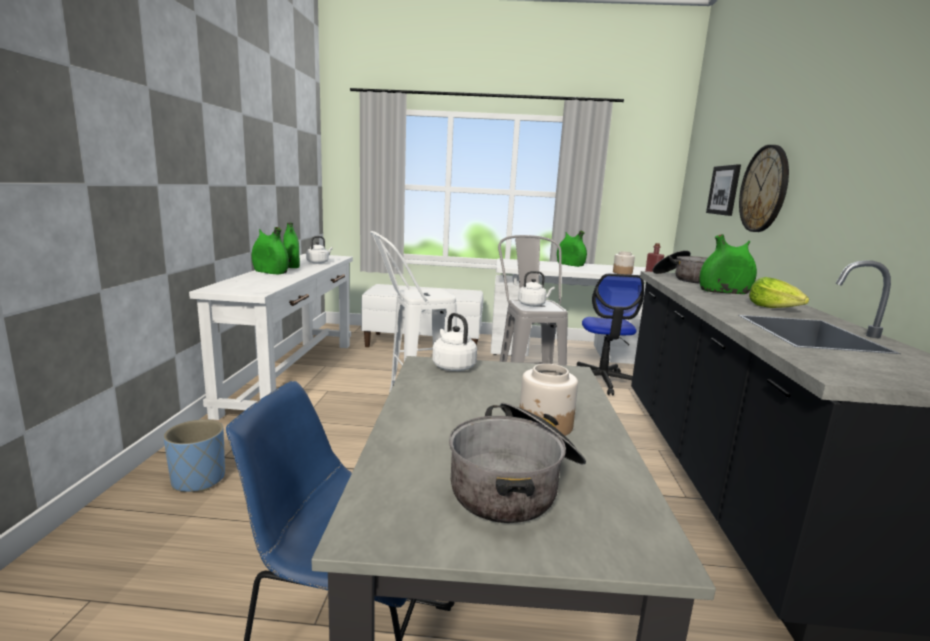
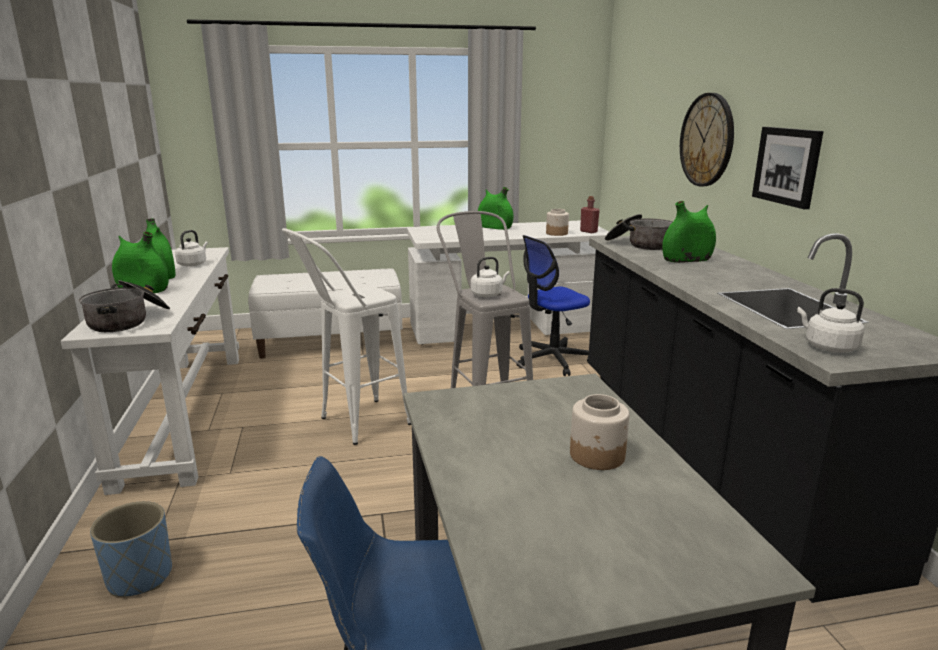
camera: 15 degrees left, 5 degrees up
(452, 366) = (461, 399): white kettle -> white kettle (827, 347)
(516, 484) = (612, 528): cooking pot -> cooking pot (129, 320)
(602, 381) = (552, 360): office chair -> office chair turned 75 degrees clockwise
(724, 190) = (659, 135): picture -> picture (787, 166)
(774, 308) = (742, 277): lettuce -> none

